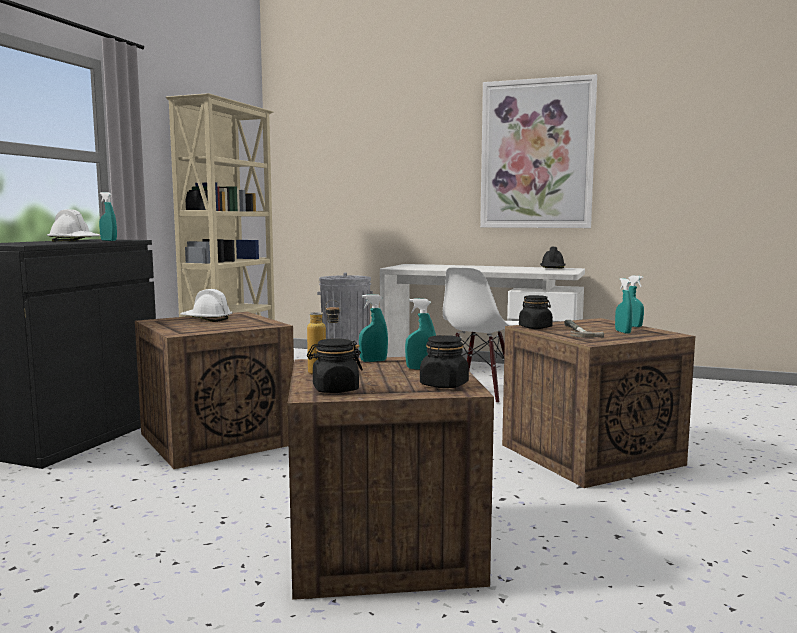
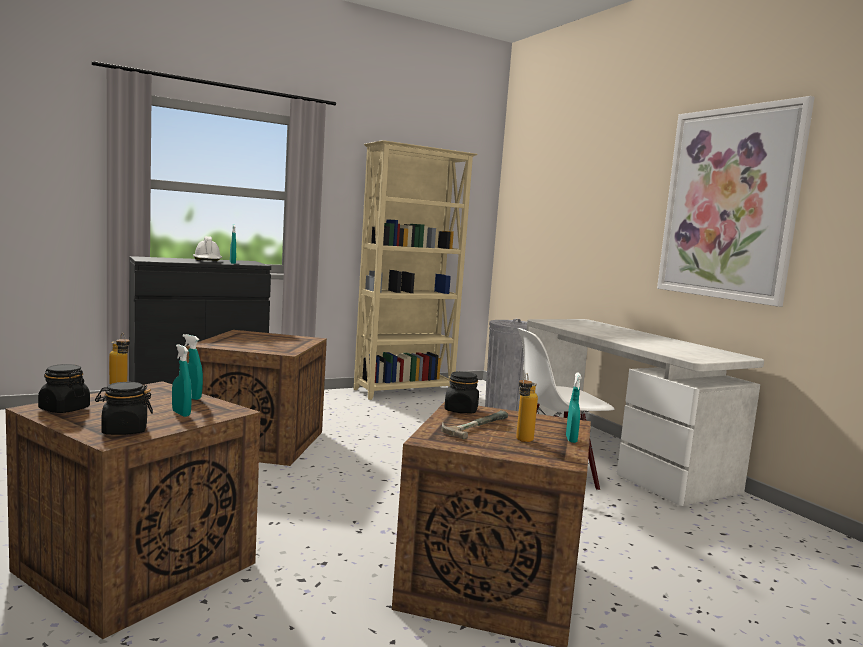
camera: 40 degrees right, 0 degrees up
(206, 319) = (271, 338): white hard hat -> none
(552, 269) = (709, 352): black hard hat -> none
(622, 332) = (522, 441): turquoise spray bottle -> bottle

